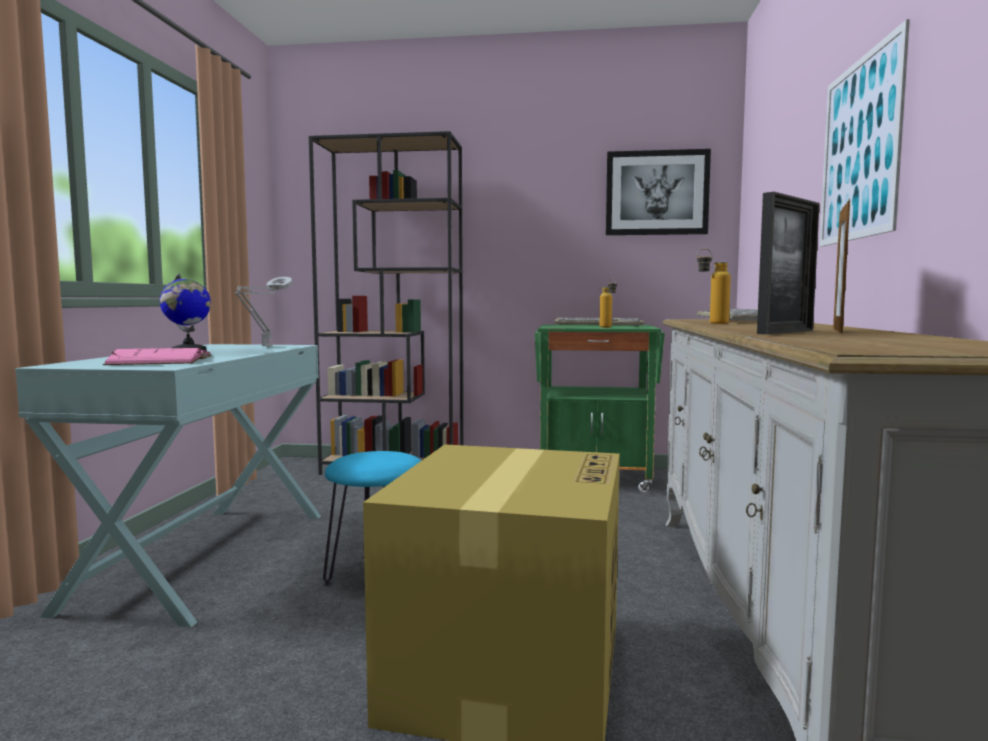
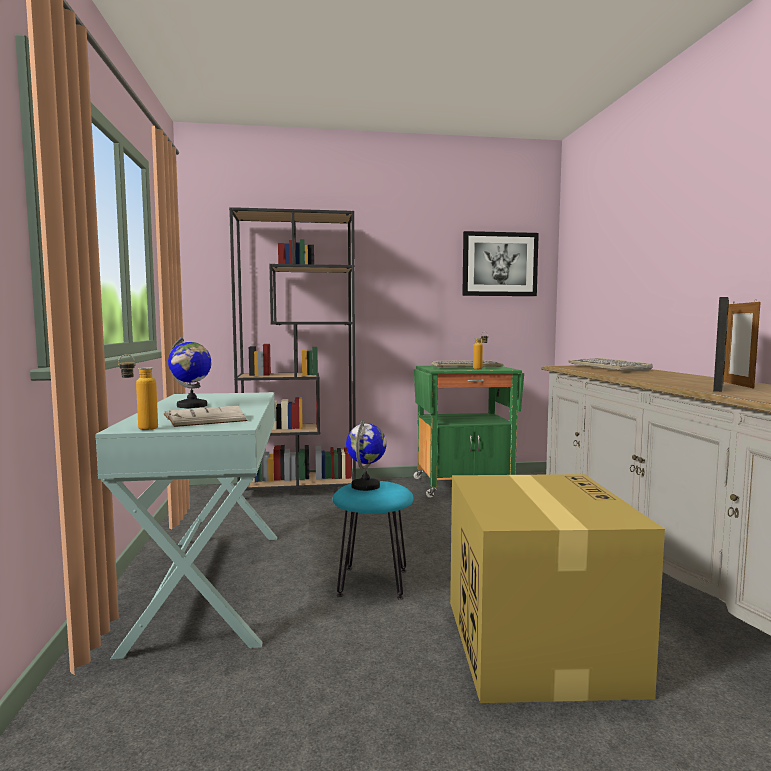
camera: 15 degrees left, 0 degrees up
(162, 360) = (203, 417): pink book -> white book
(265, 347) = (240, 397): grey table lamp -> none
(369, 455) = (366, 486): none -> globe
(711, 323) = (611, 373): bottle -> bottle (140, 429)
(859, 149) = (707, 255): picture -> none

